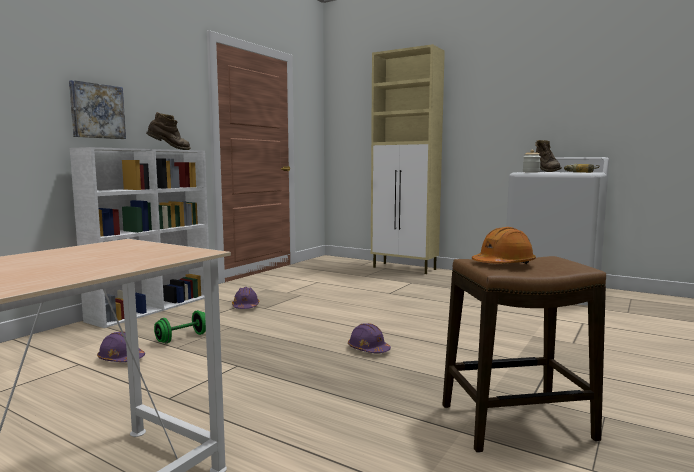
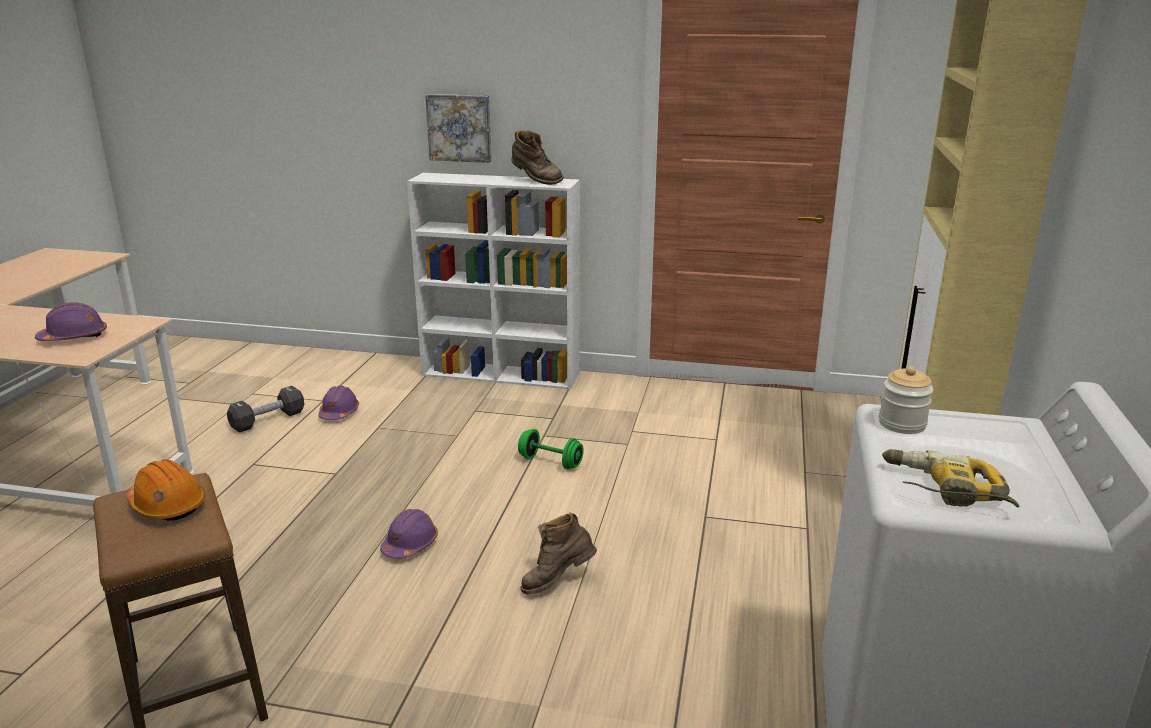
camera: 70 degrees right, 15 degrees up
(77, 389) = (268, 420): none -> black dumbbell
(182, 338) = (407, 421): green dumbbell -> green dumbbell (550, 462)
(245, 307) = (540, 422): purple hard hat -> purple hard hat (74, 337)
(545, 171) = (1031, 444): brown boot -> brown boot (557, 581)

